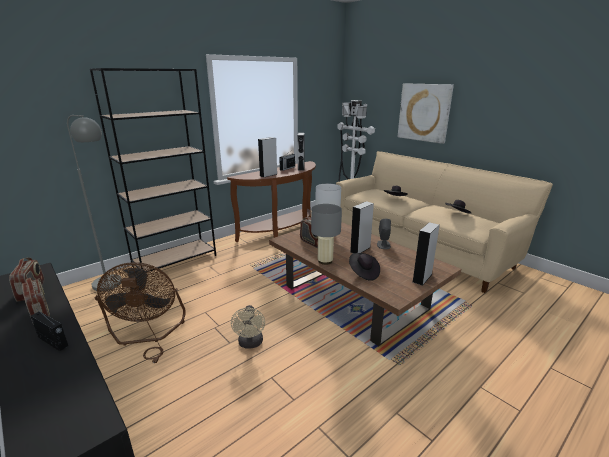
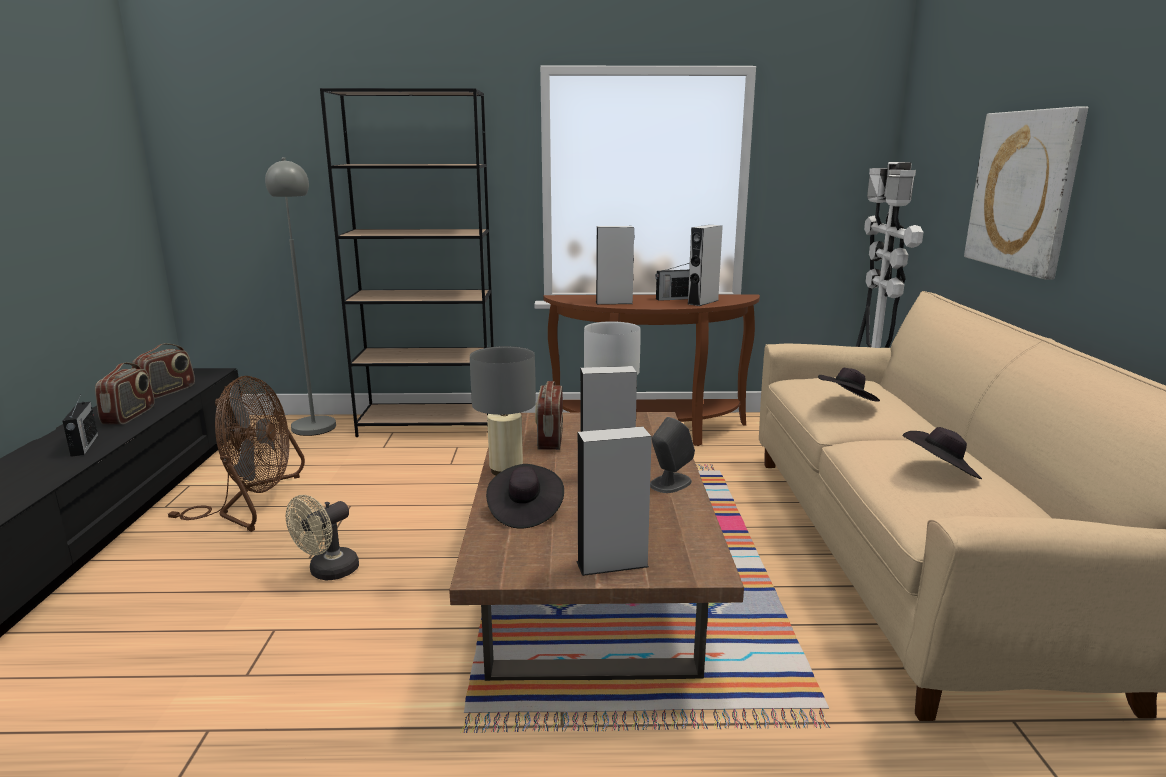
camera: 40 degrees right, 5 degrees down
(146, 335) = (250, 504): brown fan -> brown fan turned 60 degrees clockwise

